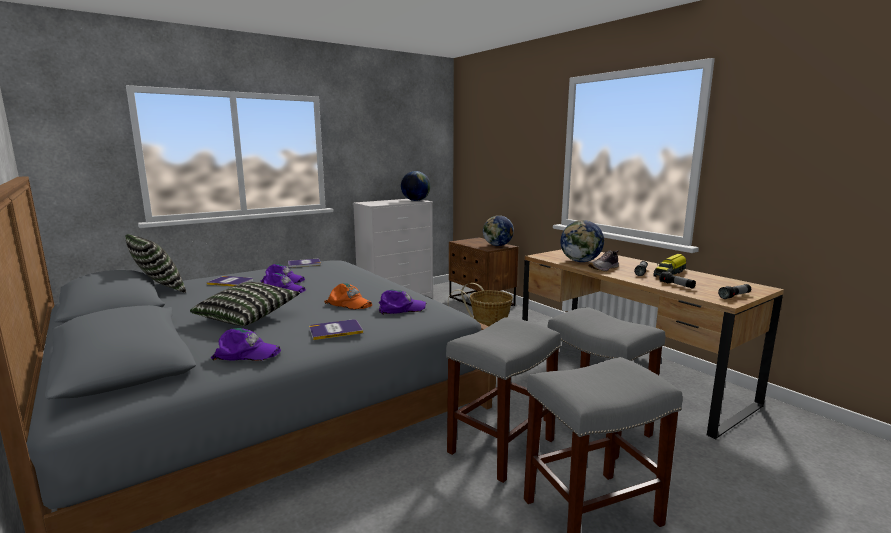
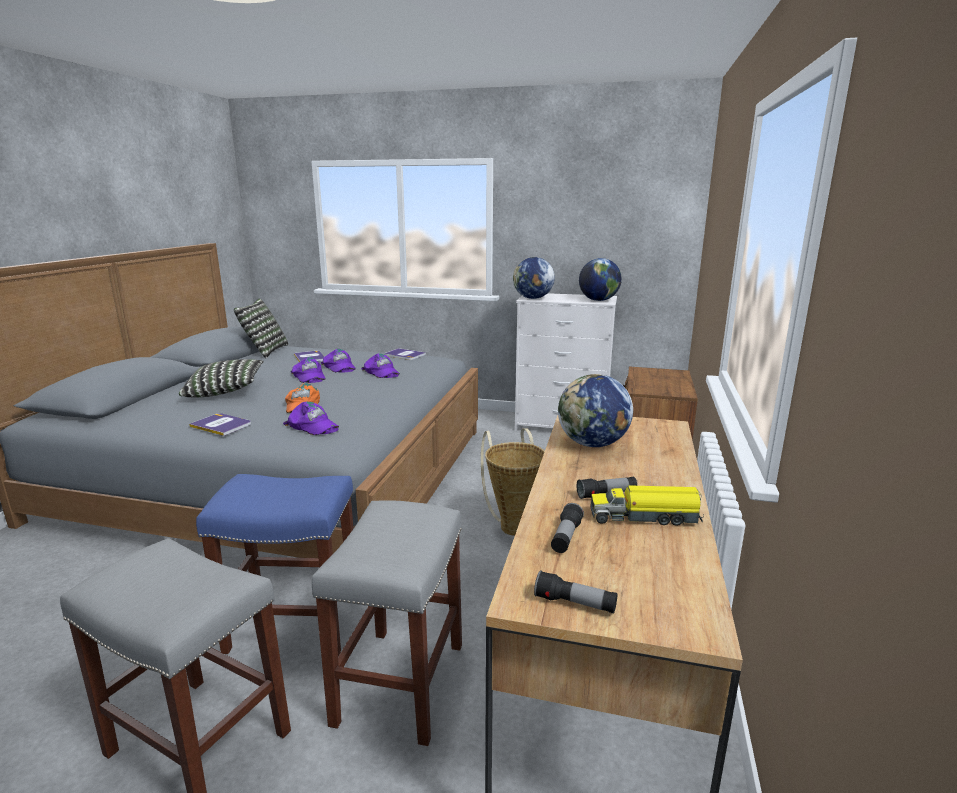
camera: 50 degrees right, 5 degrees up
(247, 353) = (143, 419): purple cap -> purple cap (381, 372)
(497, 245) = (670, 389): globe -> globe (532, 298)
(501, 447) = (292, 625): grey stool -> blue stool
(604, 268) = (579, 466): shoe -> none

